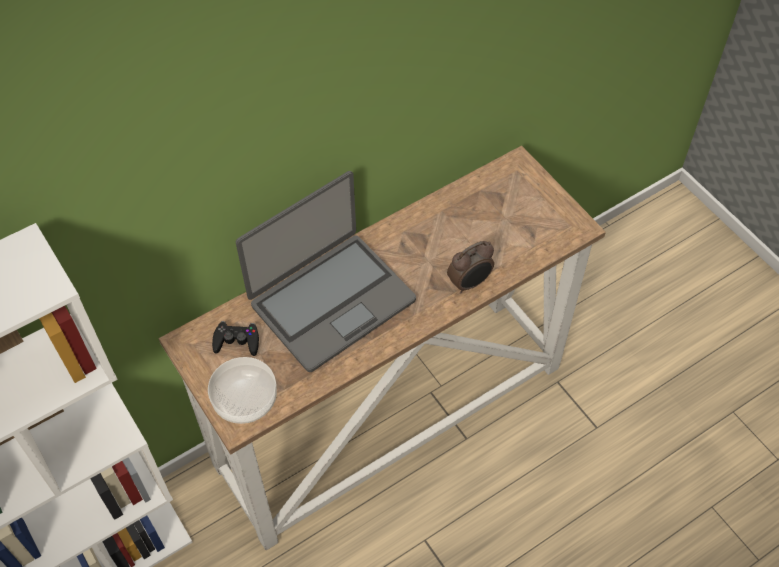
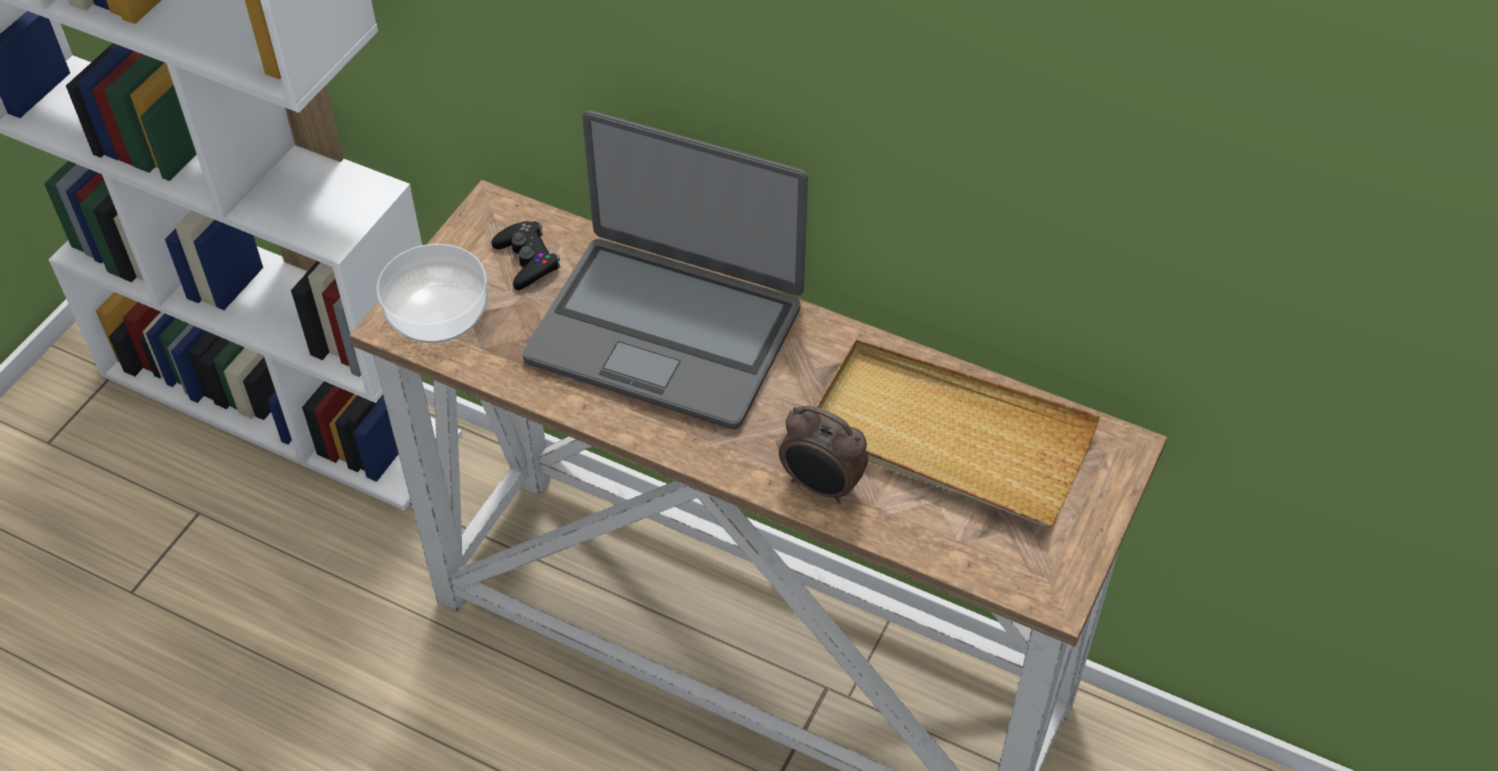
camera: 60 degrees right, 5 degrees down
(473, 222) = (948, 438): none -> beige tray

